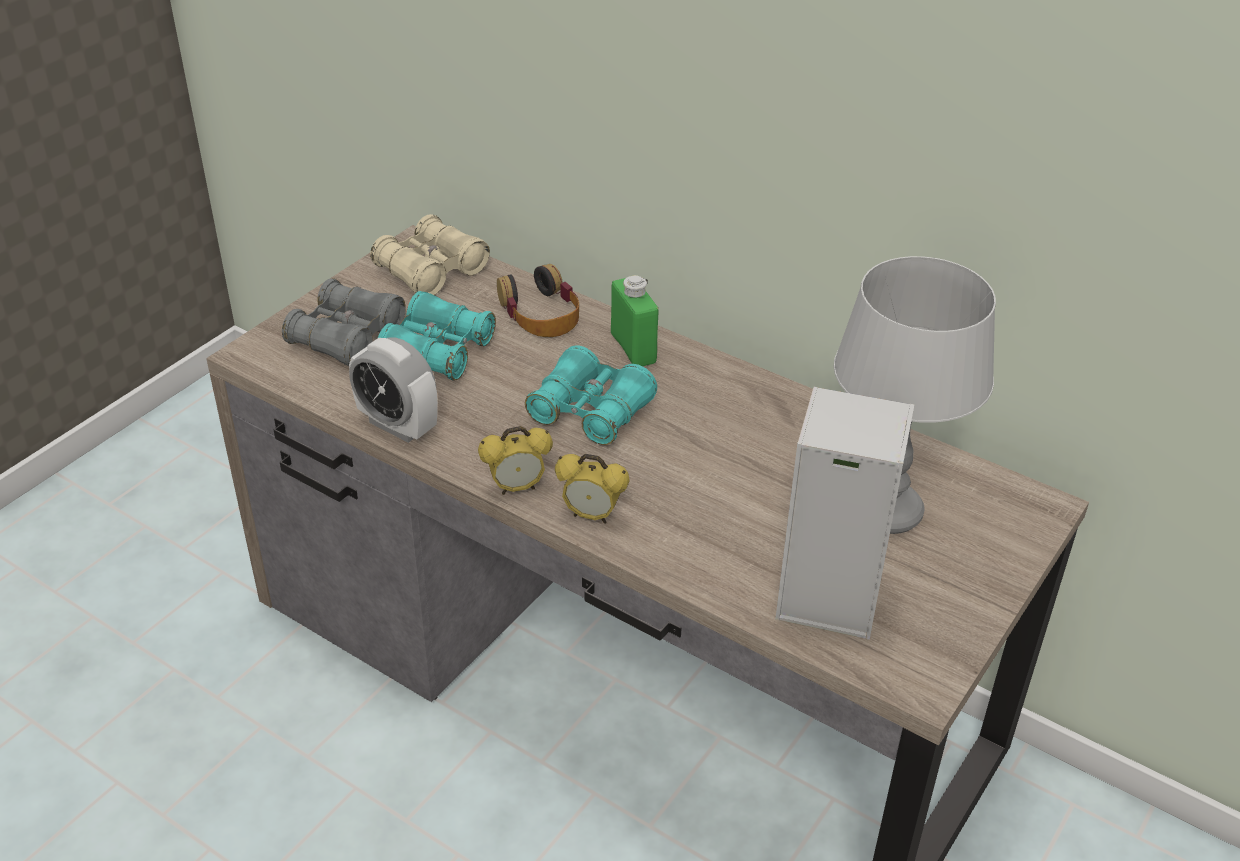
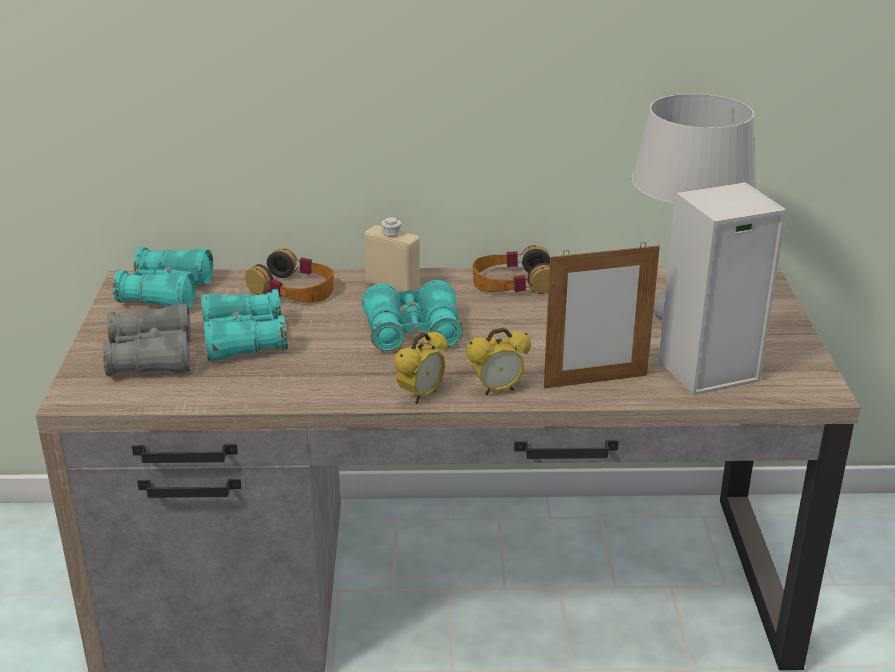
camera: 35 degrees left, 10 degrees down
(397, 425) = (274, 395): alarm clock -> none
(431, 270) = (167, 293): beige binoculars -> turquoise binoculars
(633, 348) = (392, 286): green bottle -> beige bottle
(696, 552) = (595, 381): none -> picture frame
(755, 395) = (512, 283): none -> headphones

